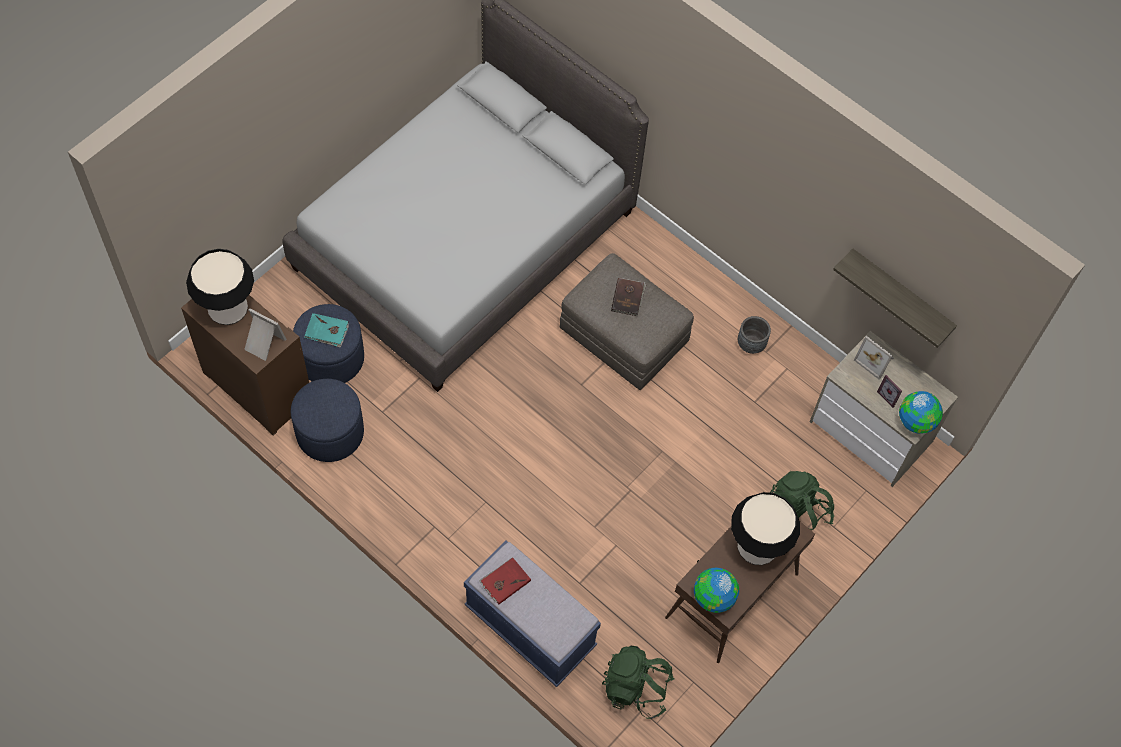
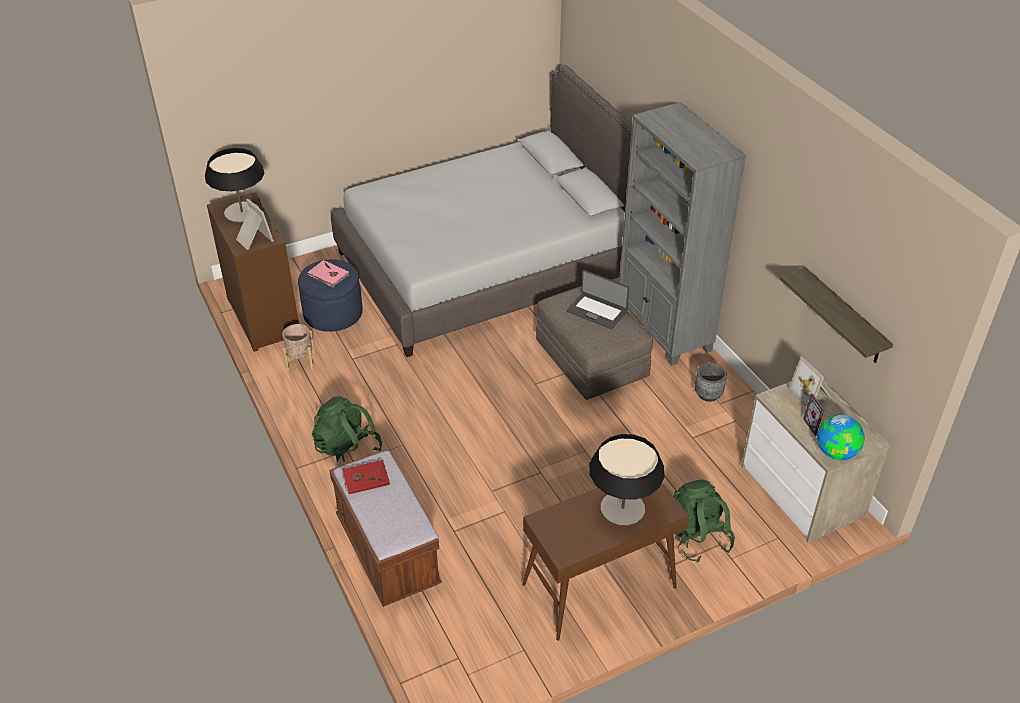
camera: 25 degrees right, 20 degrees down
(327, 331) = (328, 275): turquoise book -> pink book
(330, 432) = (300, 361): blue ottoman -> beige planter
(530, 627) = (387, 552): blue bench -> brown bench
(628, 298) = (597, 311): brown book -> laptop
(636, 688) = (463, 636): green backpack -> green backpack (348, 450)
(680, 273) = (664, 330): none -> grey bookcase
(713, 598) = (555, 538): globe -> none

